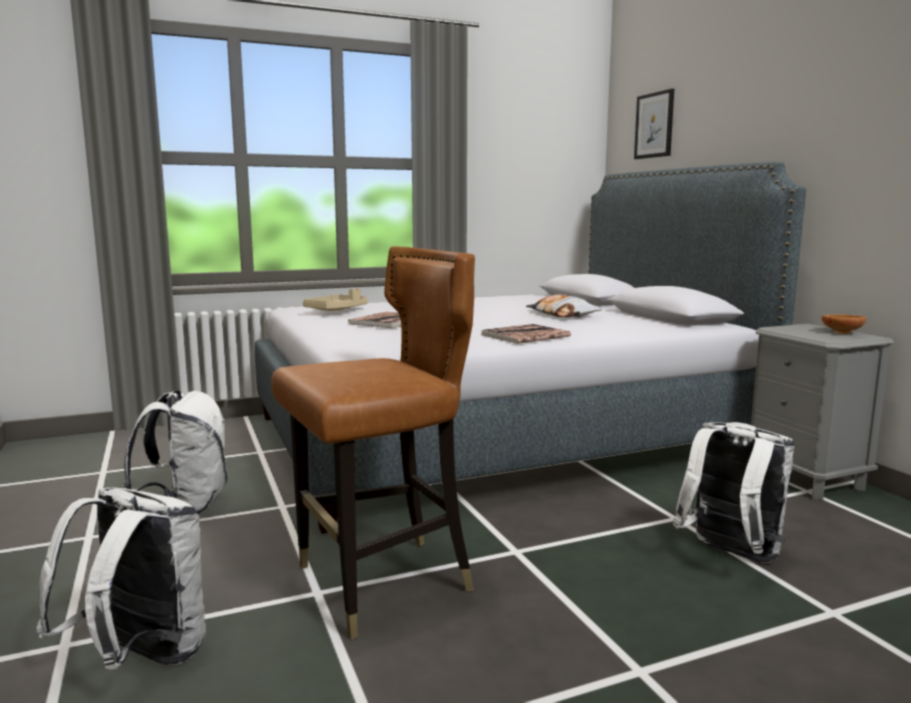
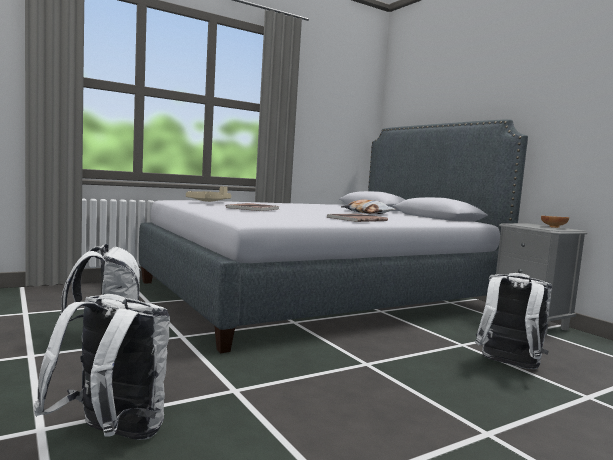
camera: 10 degrees left, 5 degrees down
(382, 583) = (281, 384): brown chair -> none
(654, 125) = (418, 97): picture -> none

